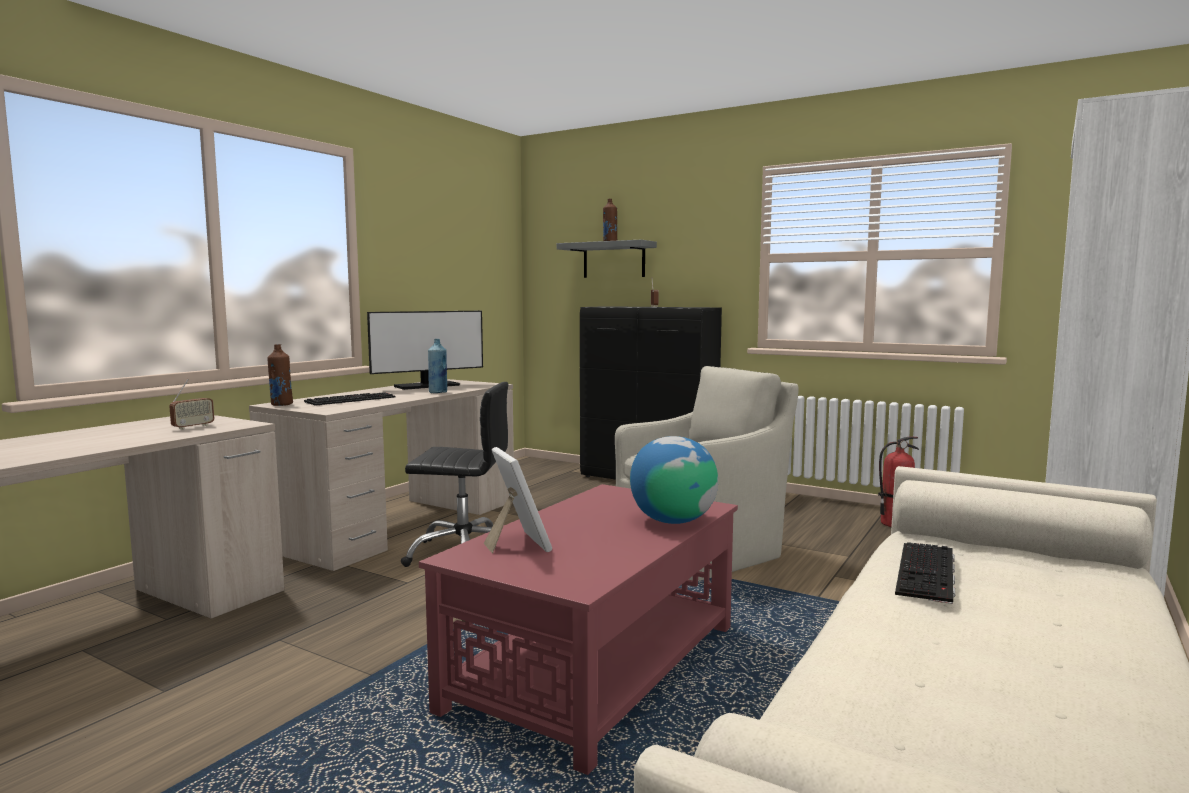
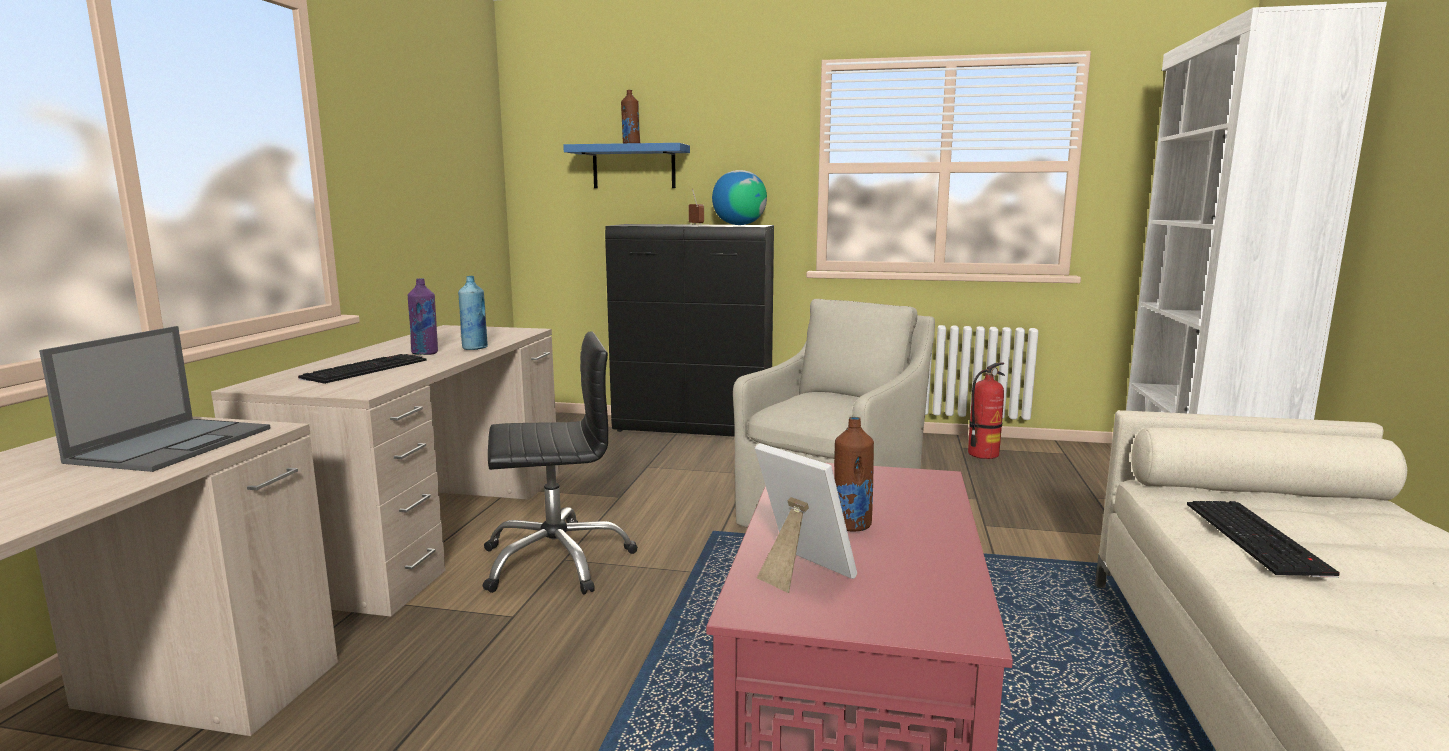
camera: 20 degrees left, 5 degrees up
(193, 427) = (174, 444): radio -> laptop
(281, 404) = (267, 386): brown bottle -> brown bottle (851, 525)
(401, 393) = (425, 353): none -> purple bottle
(427, 386) = (441, 338): monitor -> none
(614, 260) = (634, 167): grey shelf -> blue shelf
(672, 521) = (928, 505): globe -> globe (739, 225)

